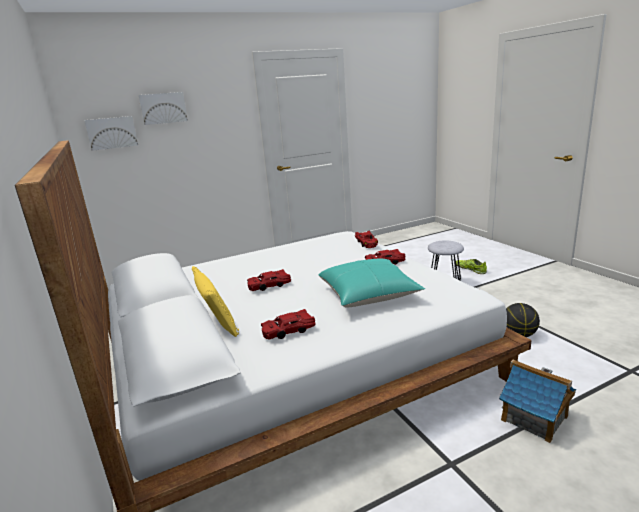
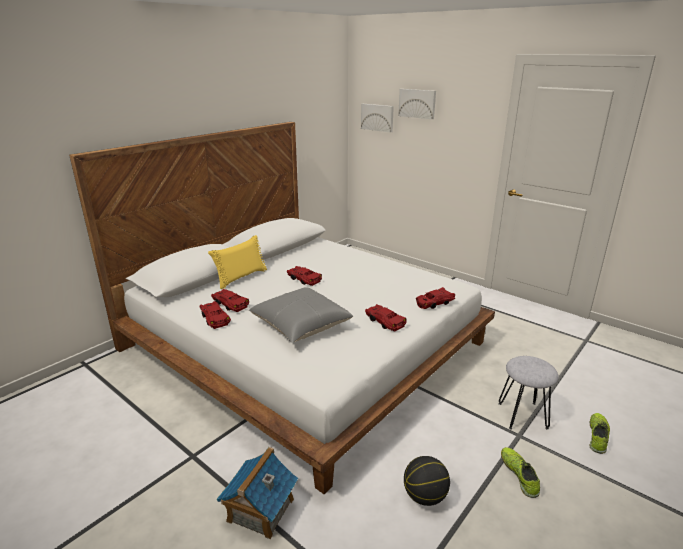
camera: 65 degrees right, 5 degrees up
(316, 343) = (214, 318): none -> red toy car
(369, 294) = (301, 324): turquoise pillow -> grey pillow
(501, 299) = (519, 475): none -> shoe

